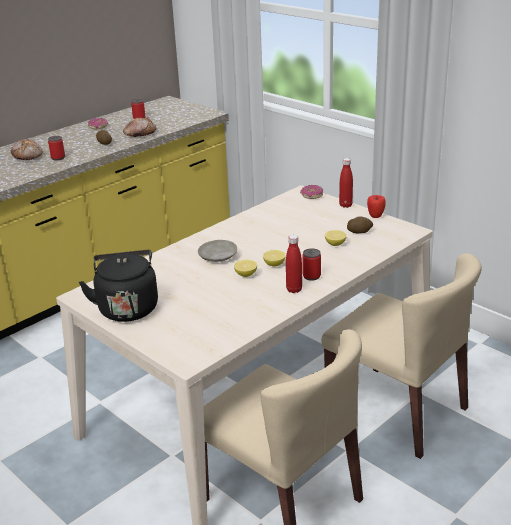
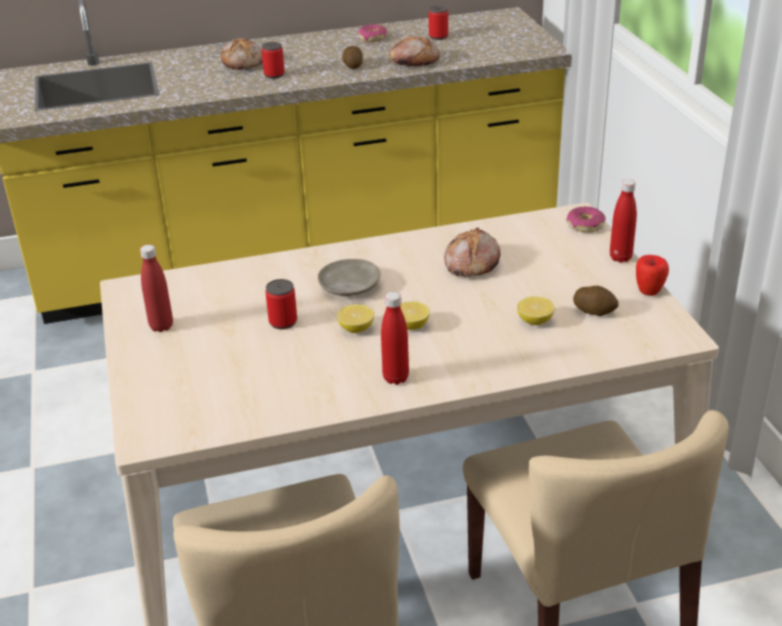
camera: 30 degrees right, 5 degrees up
(127, 307) = (161, 326): black kettle -> red bottle
(272, 228) = (470, 263): none -> bread
(311, 276) = (443, 364): can -> can (283, 322)

